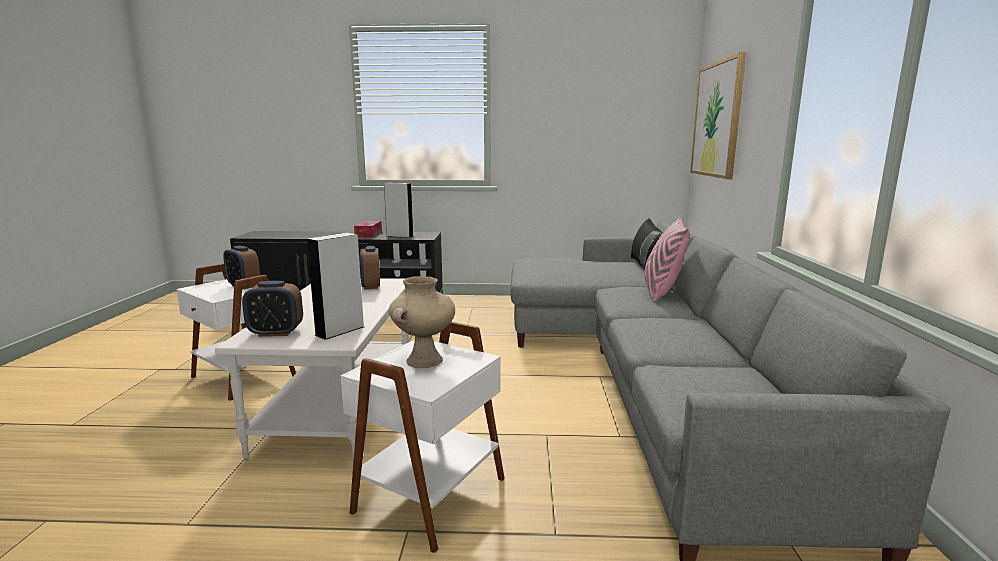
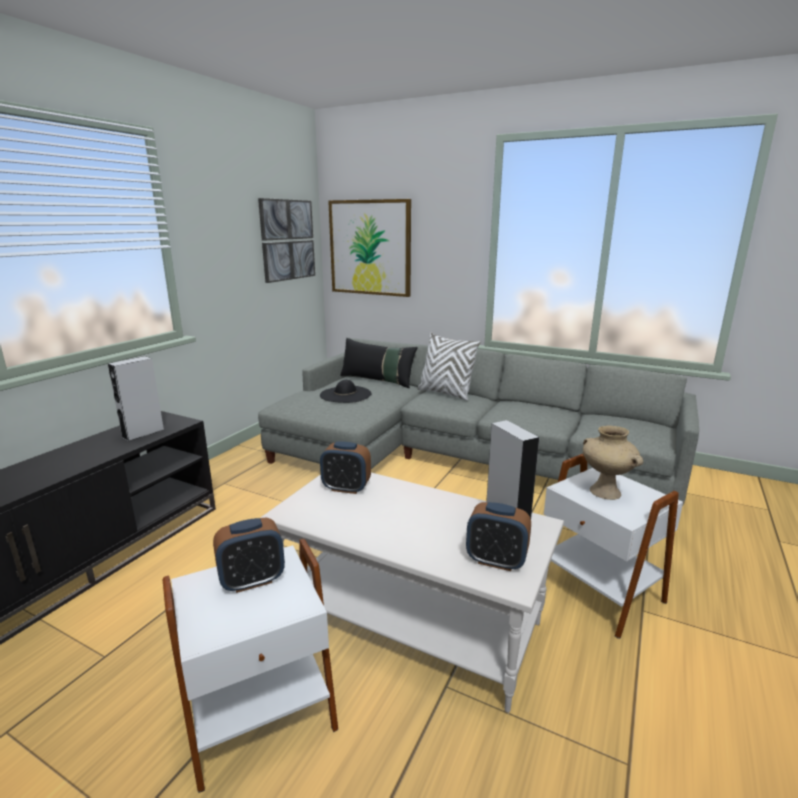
camera: 65 degrees left, 5 degrees up
(276, 333) = (496, 561): alarm clock -> alarm clock turned 90 degrees clockwise
(368, 234) = (88, 449): tissue box -> none
(581, 265) = (345, 394): none -> black hat
(635, 113) = (287, 240): none -> picture
(662, 293) = (445, 393): pink pillow -> white pillow

